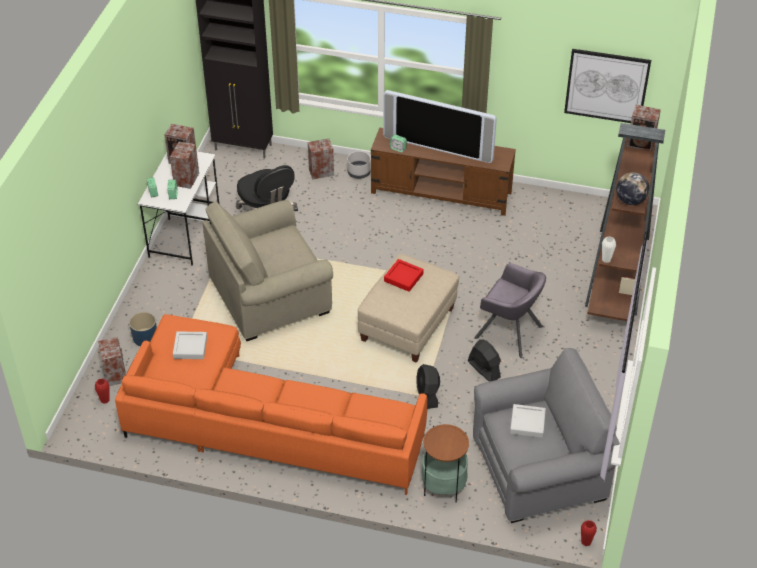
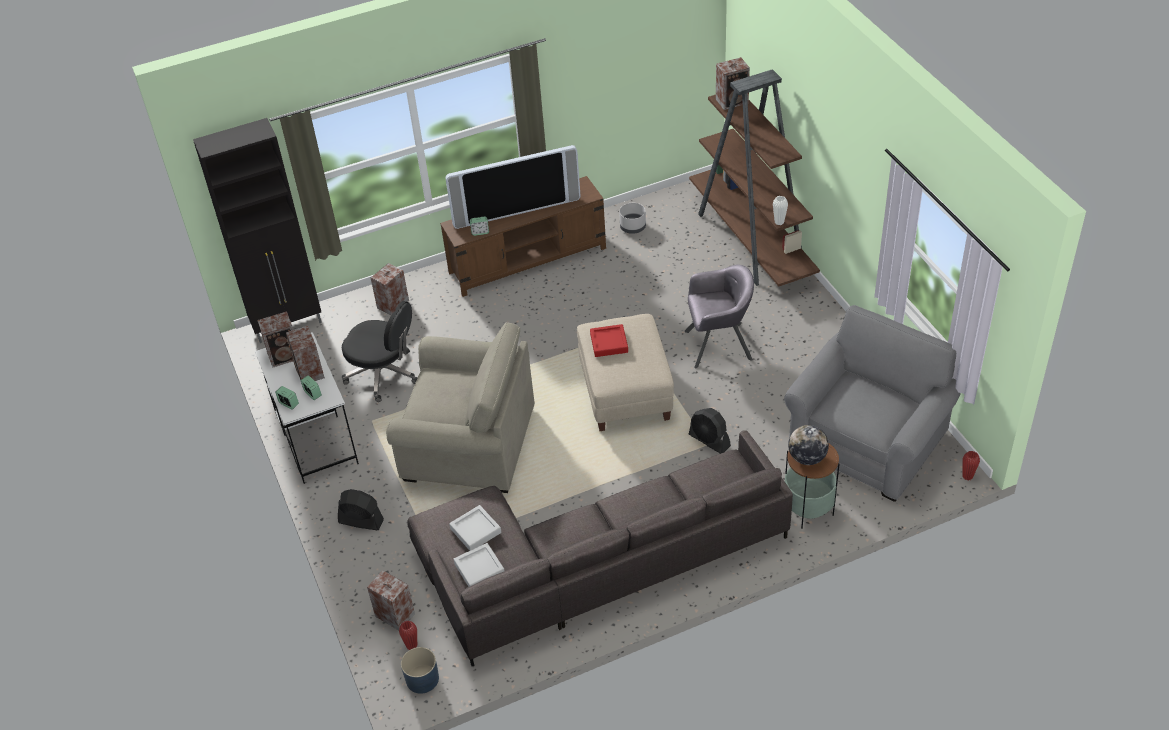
camera: 35 degrees left, 0 degrees up
(145, 337) = (386, 560): blue planter -> blue planter (422, 679)
(261, 423) = (590, 563): orange sofa -> grey sofa
(270, 296) = (469, 445): beige armchair -> beige armchair turned 105 degrees counterclockwise
(359, 173) = (431, 285): grey planter -> grey planter (633, 227)
(484, 369) = (732, 389): black fan -> black fan (361, 521)
(527, 423) = (857, 398): grey tray -> grey tray (479, 569)
(606, 86) = (656, 66): picture -> none
(630, 201) = (778, 152): globe -> globe (807, 458)

